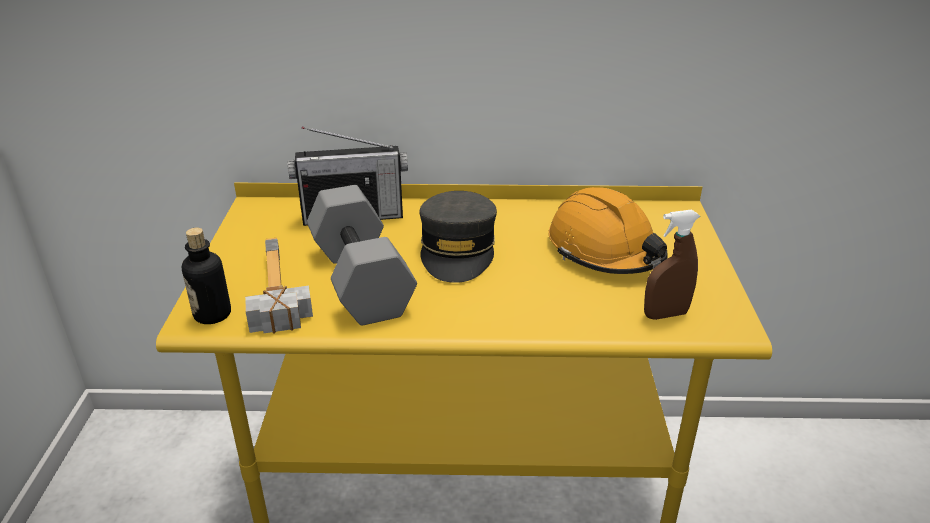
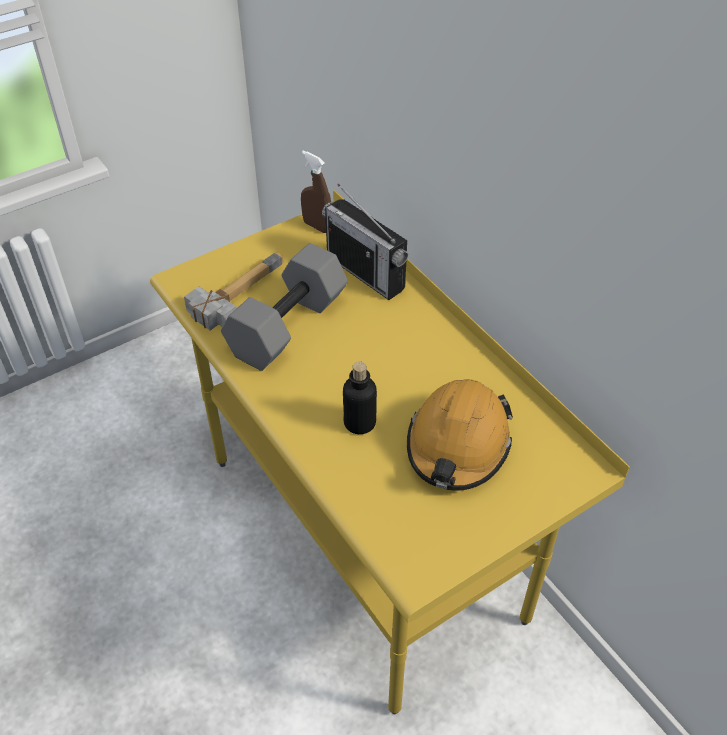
camera: 55 degrees right, 15 degrees up
(212, 314) = (191, 283): bottle -> bottle (359, 423)
(458, 250) = (373, 355): grey cap -> none
(665, 314) = (394, 523): brown spray bottle -> brown spray bottle (317, 226)

